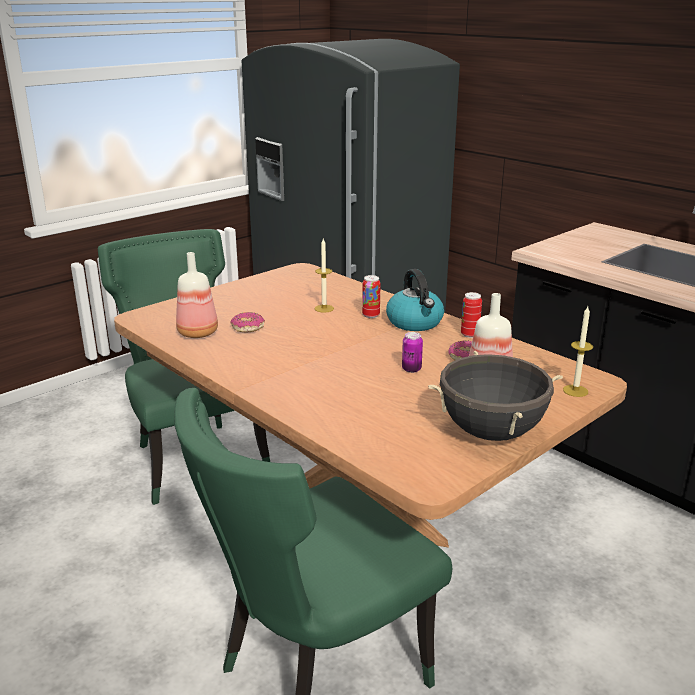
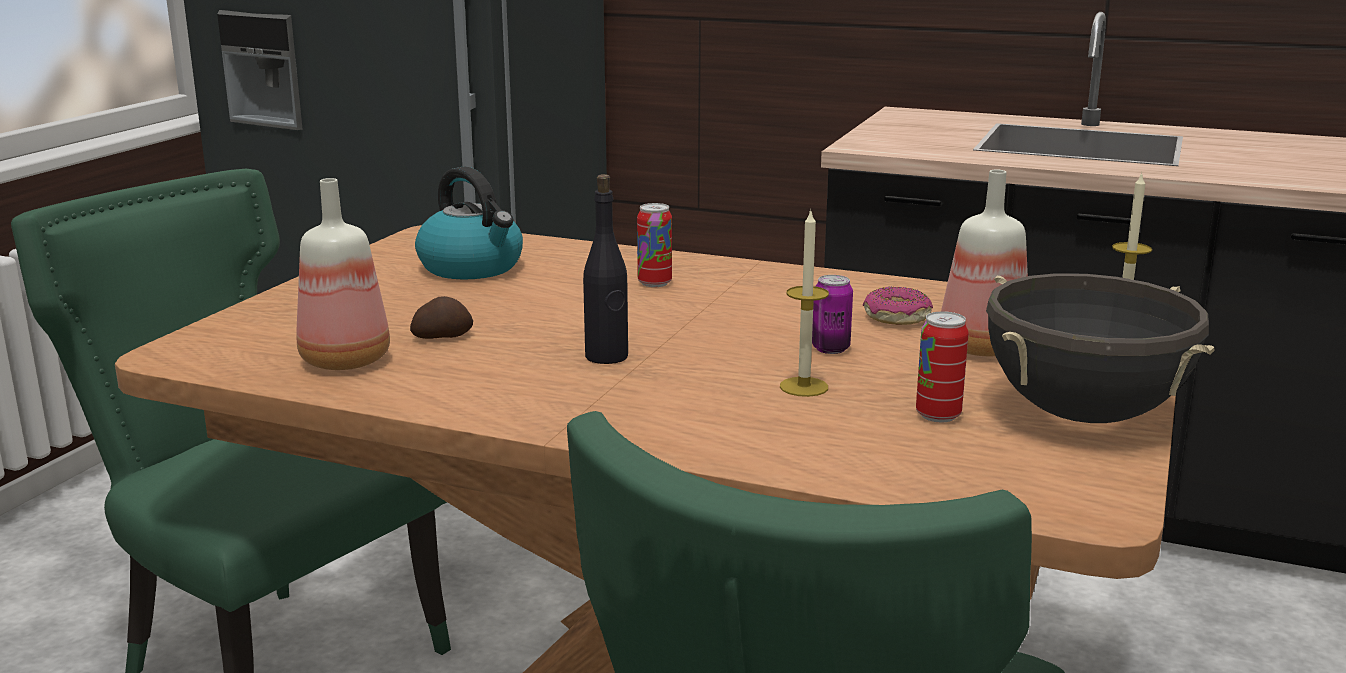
camera: 25 degrees left, 5 degrees down
(247, 328) = (442, 336): donut -> potato
(305, 353) = (607, 357): none -> black bottle
(324, 308) = (555, 285): candle -> candle (804, 387)
(415, 322) = (746, 282): kettle -> kettle (472, 267)
(470, 334) = (858, 285): can -> can (938, 415)

